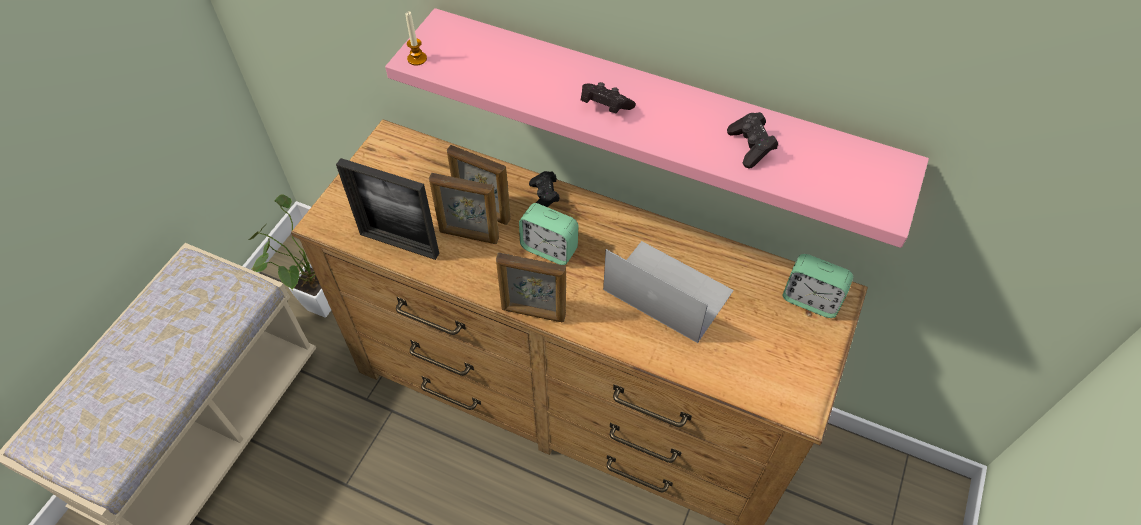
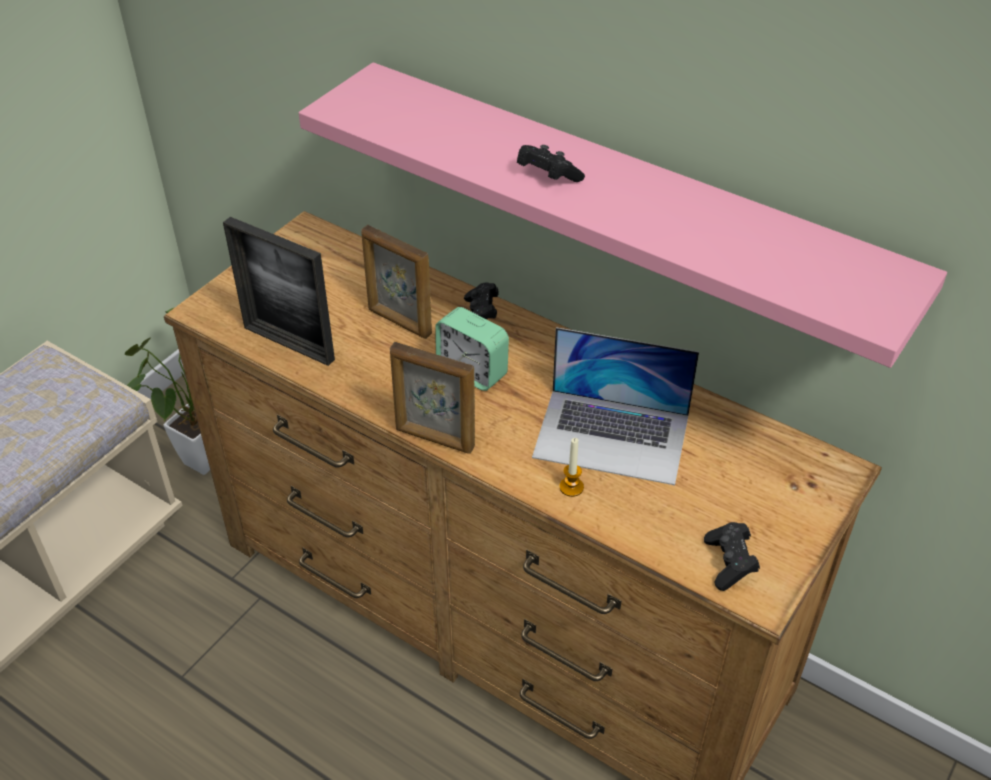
camera: 10 degrees right, 10 degrees down
(417, 59) = (337, 108): candle -> candle (571, 487)
(469, 235) = (376, 345): picture frame -> none
(667, 290) = (612, 436): laptop -> laptop turned 150 degrees clockwise
(751, 147) = (718, 236): black game controller -> black game controller (729, 563)
(811, 300) = (800, 471): alarm clock -> none

